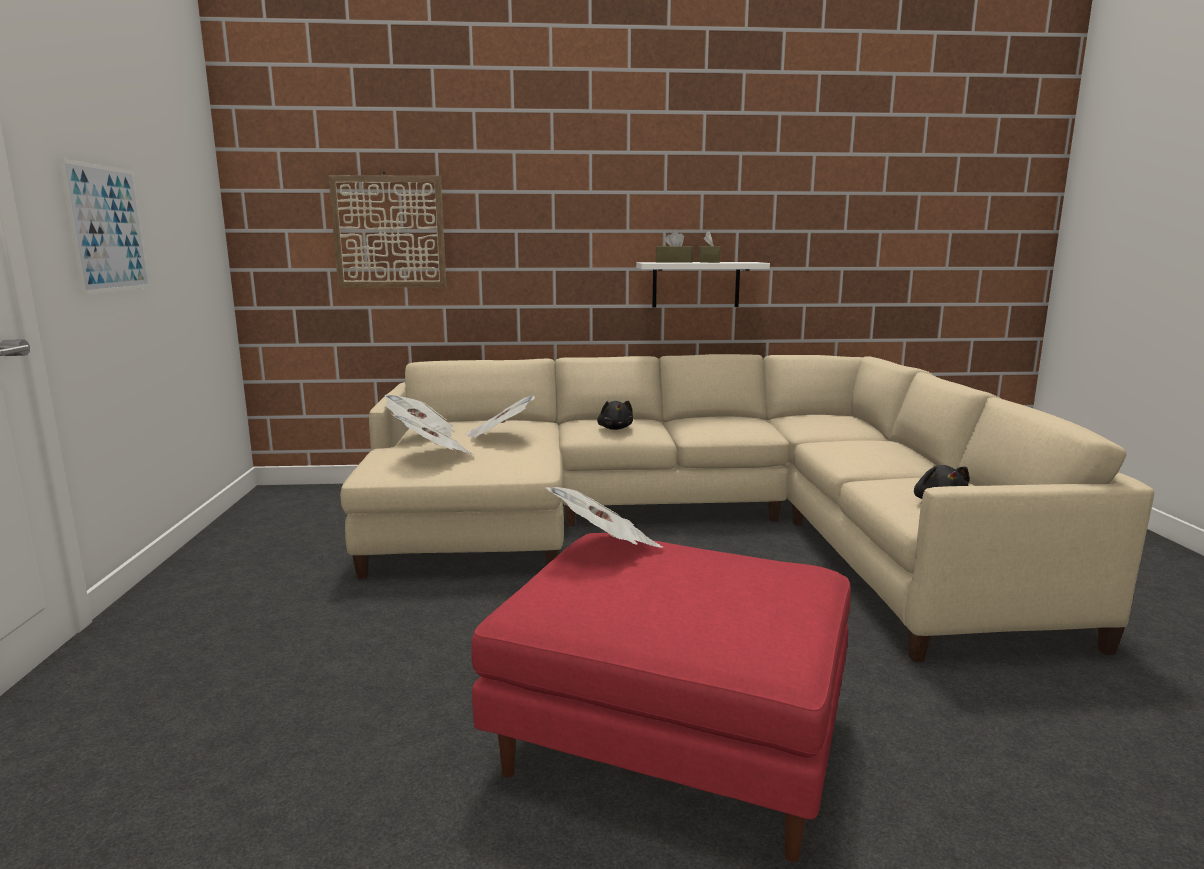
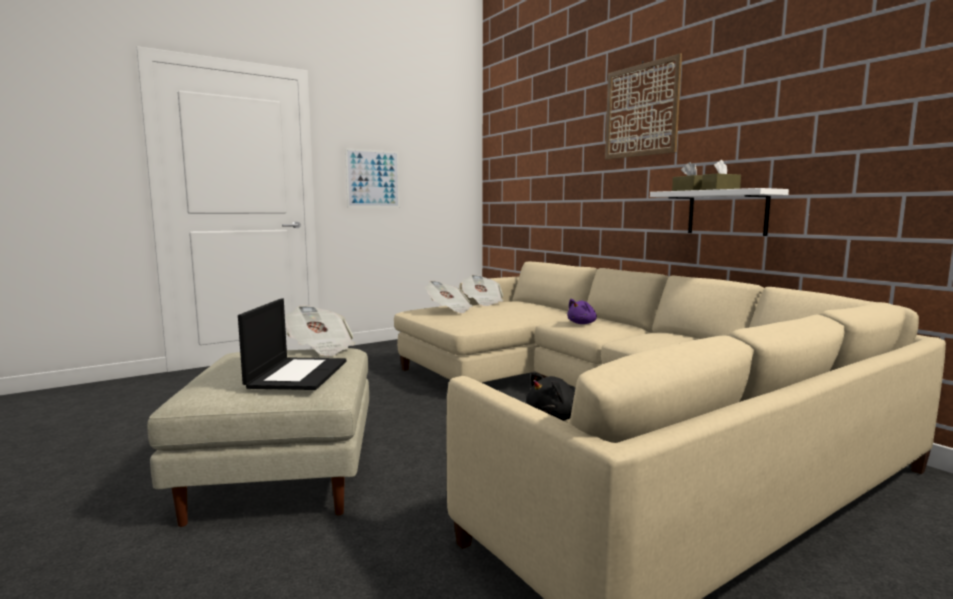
camera: 60 degrees right, 5 degrees down
(389, 230) = (539, 176): picture -> picture (641, 109)
(499, 436) = (504, 310): newspaper -> none
(615, 428) = (582, 323): black plush toy -> purple plush toy
(668, 743) = (282, 471): red ottoman -> beige ottoman
(742, 572) = (297, 373): none -> laptop

